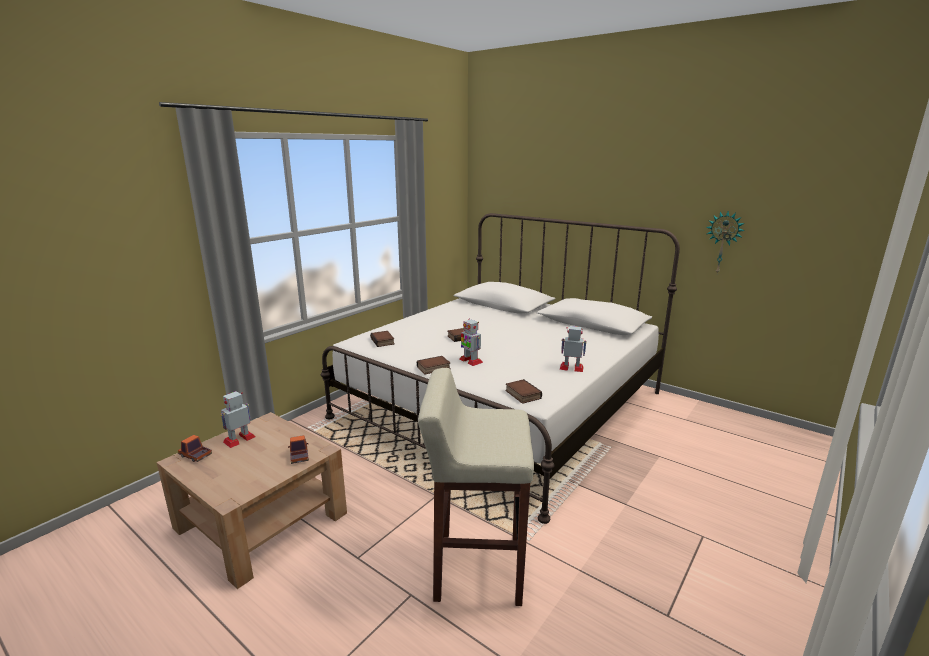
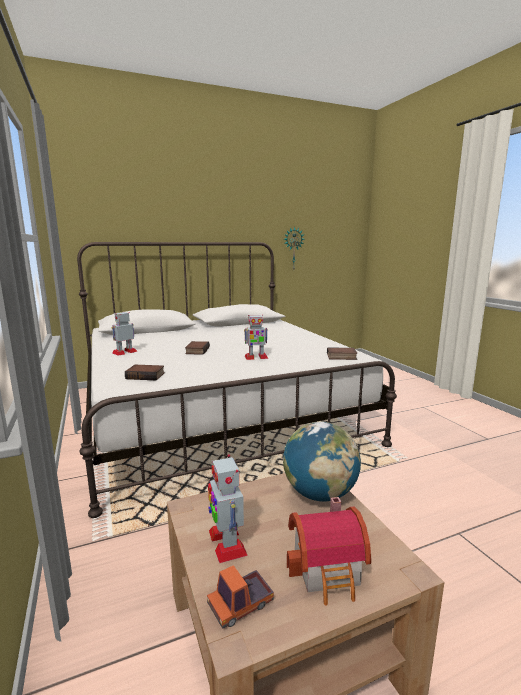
camera: 60 degrees left, 5 degrees down
(224, 474) = (329, 570): none -> toy house
(299, 456) = (319, 493): toy truck -> globe
(433, 368) = (253, 370): book -> none
(477, 567) = (430, 489): beige stool -> none
(571, 368) = (310, 339): toy robot -> toy robot (125, 352)

